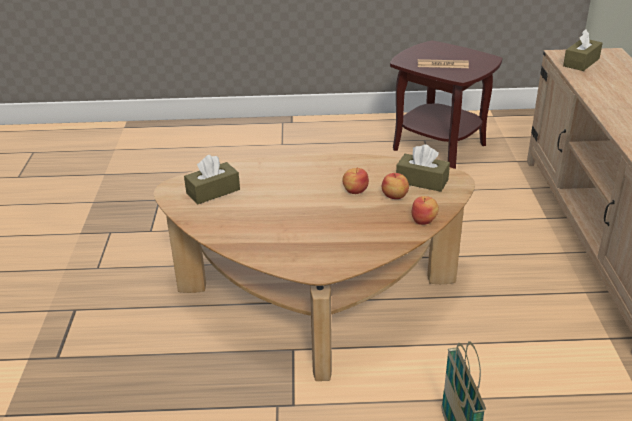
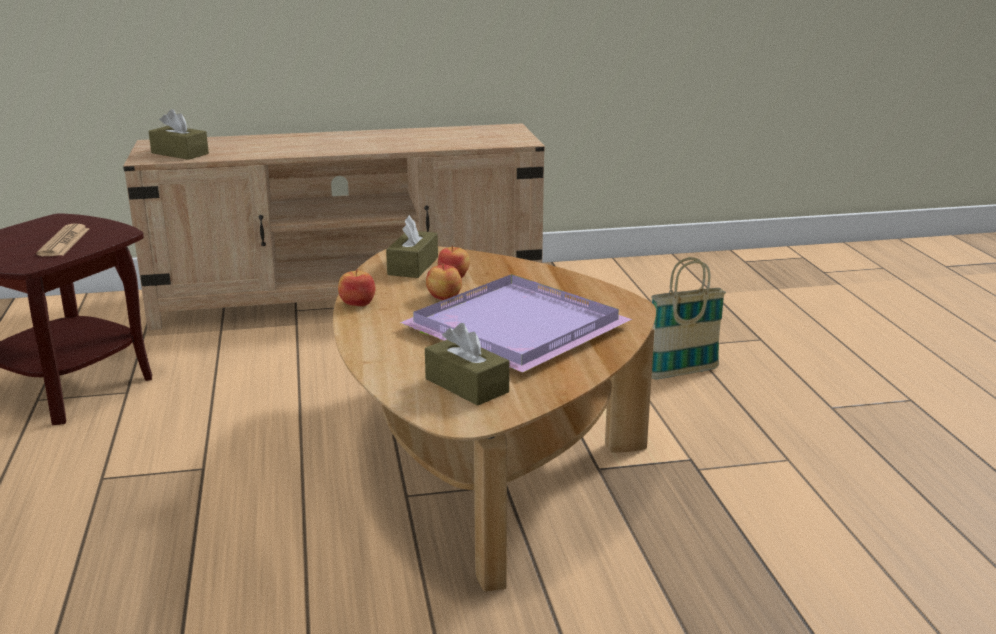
camera: 100 degrees left, 10 degrees down
(291, 213) = (511, 328): none -> purple tray
(424, 220) = (505, 264): apple -> apple (357, 303)

